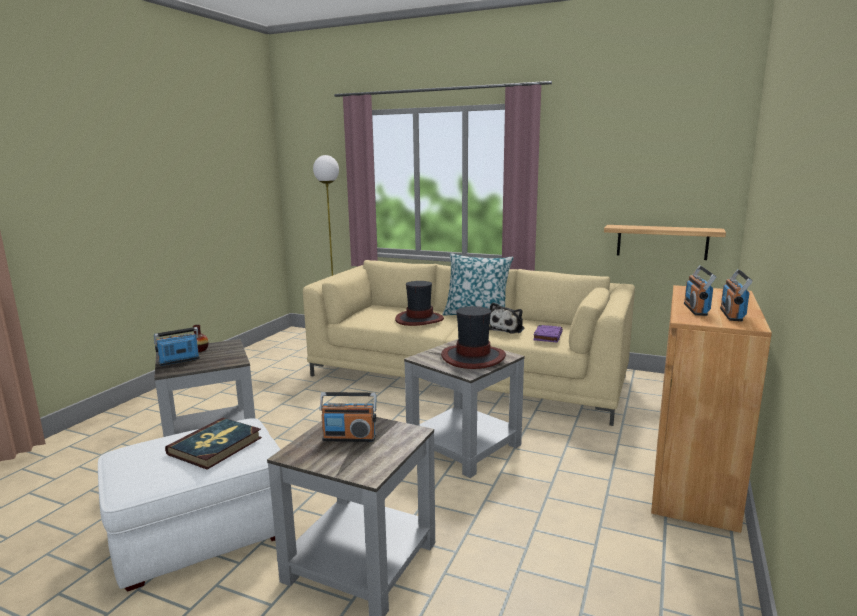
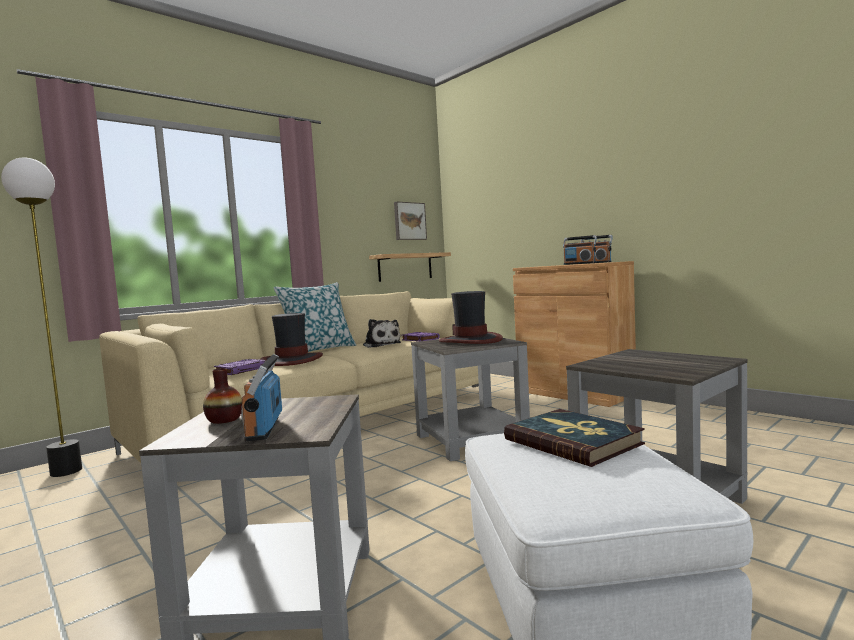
camera: 65 degrees left, 10 degrees down
(349, 438) = (643, 363): radio -> none
(377, 316) = (241, 370): none -> purple book
(679, 184) = (409, 221): none -> picture

